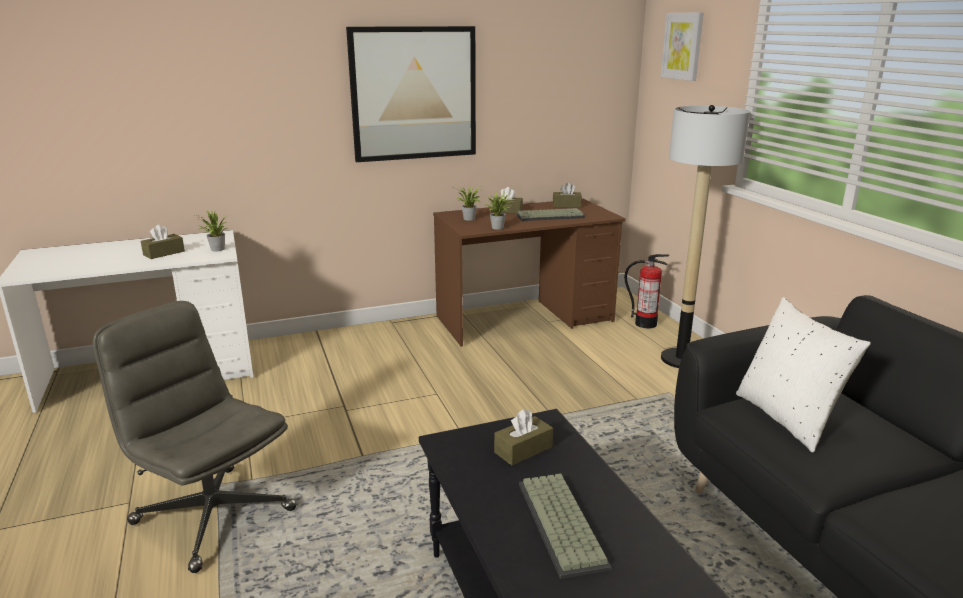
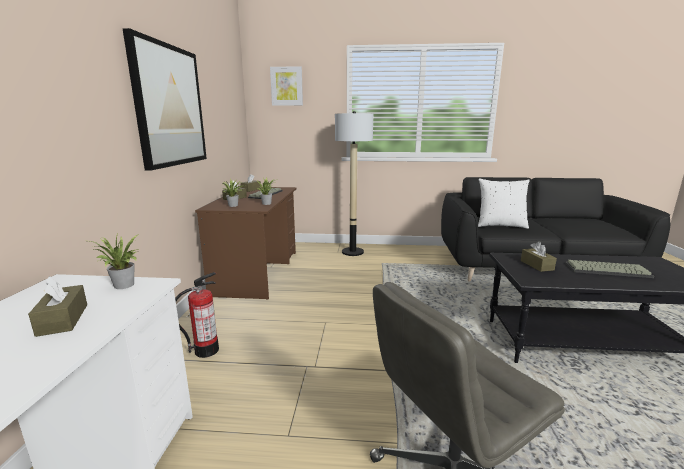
camera: 65 degrees left, 5 degrees down
(645, 323) = (307, 248): fire extinguisher -> fire extinguisher (206, 350)

